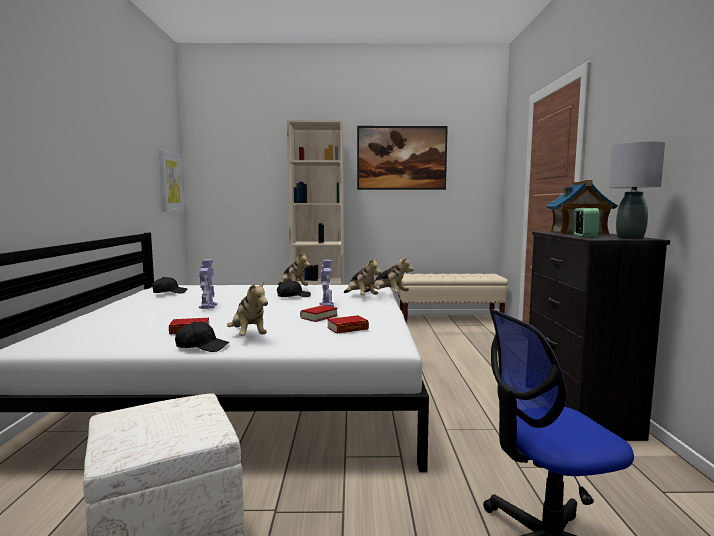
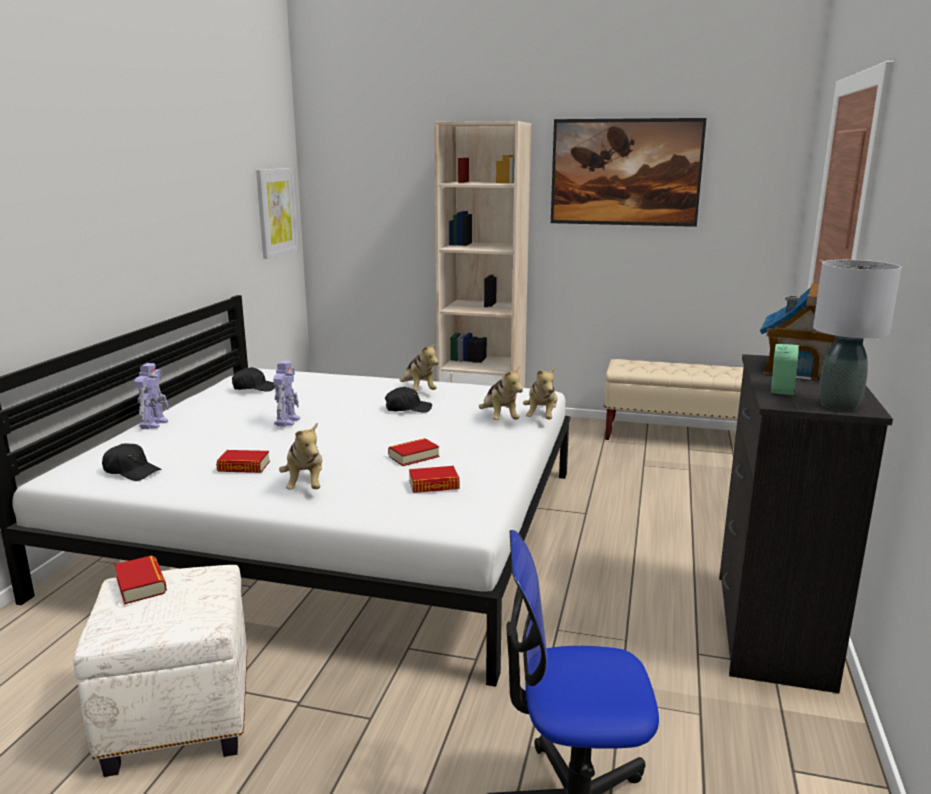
camera: 15 degrees right, 10 degrees up
(133, 413) = (141, 585): none -> book
(202, 346) = (243, 498): black cap -> black cap (131, 471)
(326, 305) = (440, 432): toy robot -> toy robot (154, 424)
(388, 295) = (541, 417): plush toy -> plush toy turned 45 degrees clockwise

